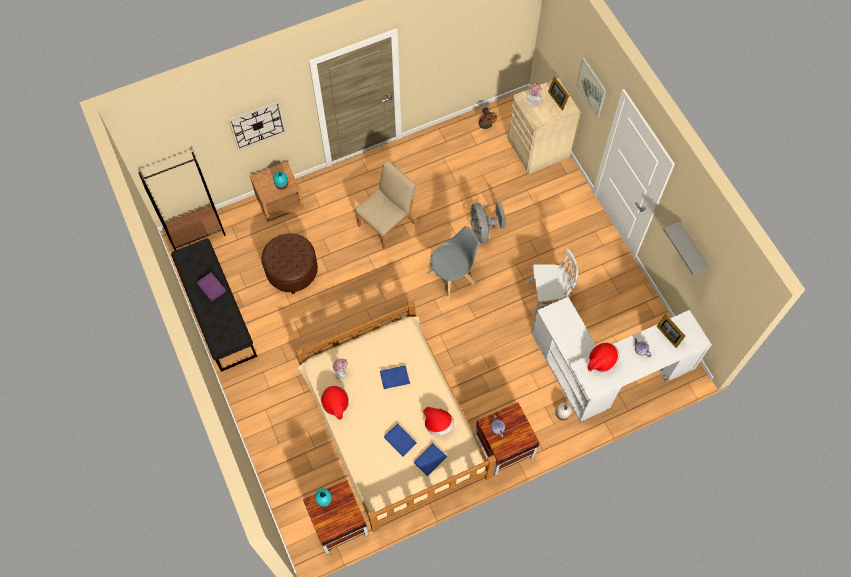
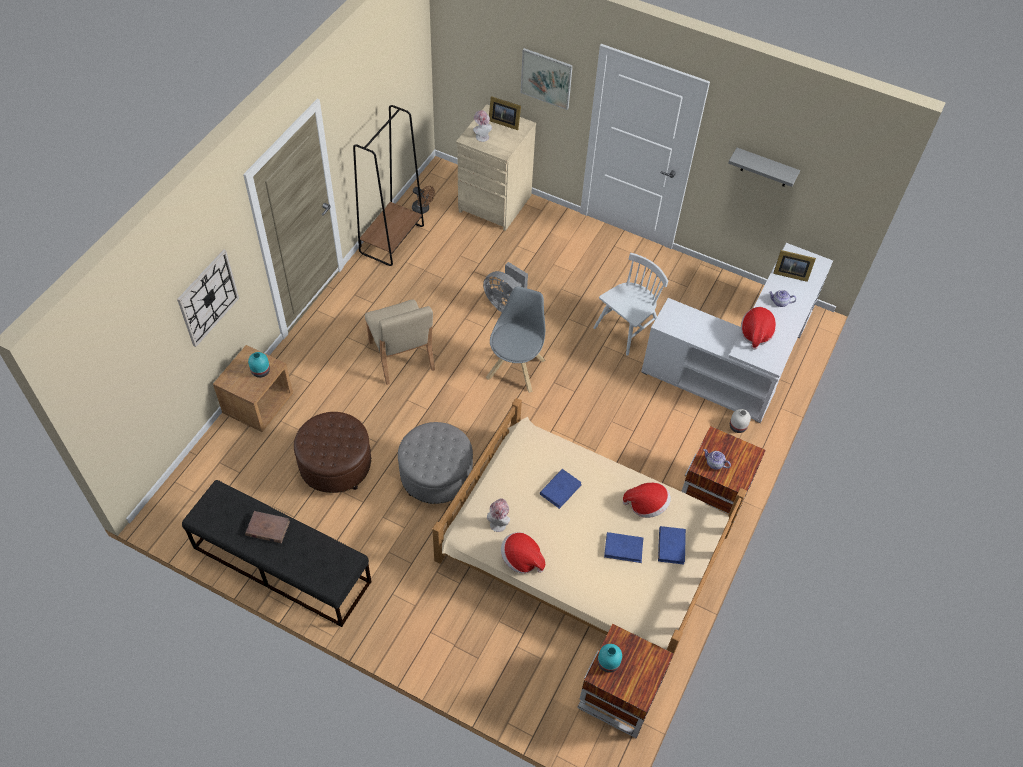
camera: 40 degrees left, 10 degrees down
(196, 233) = (182, 496): clothes rack -> clothes rack (392, 240)
(211, 287) = (267, 528): purple book -> brown book
(344, 318) = (436, 477): none -> grey ottoman
(387, 224) = (401, 357): beige chair -> beige chair turned 150 degrees clockwise

